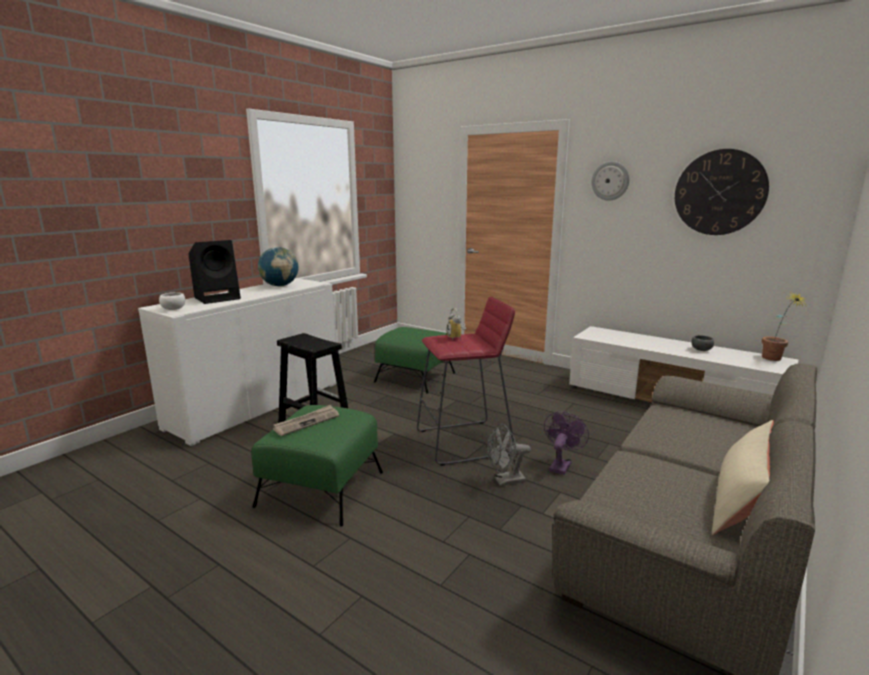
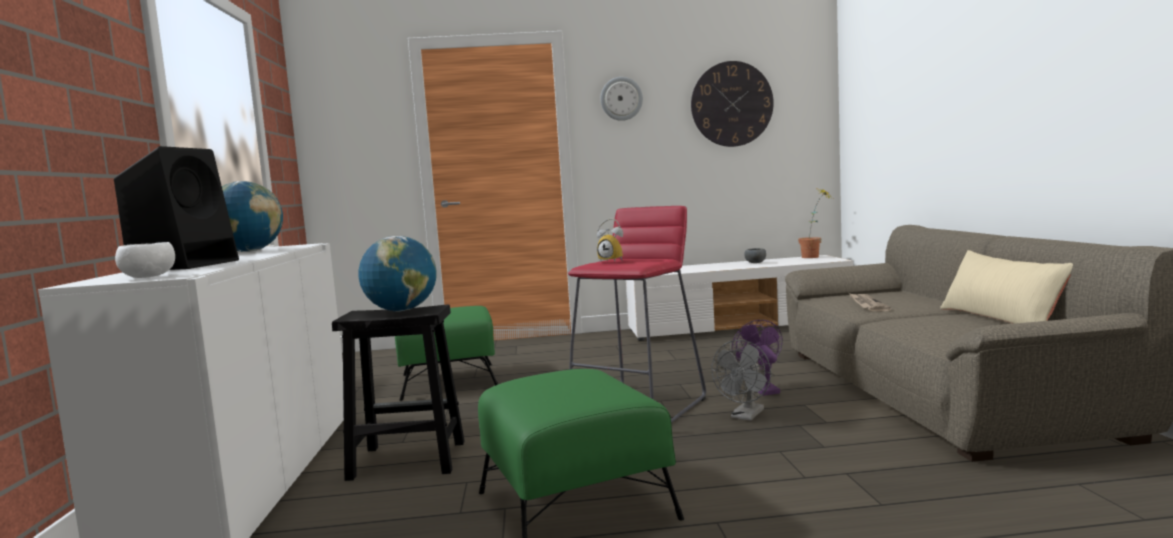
camera: 40 degrees left, 10 degrees down
(307, 422) = (555, 389): newspaper -> newspaper (867, 304)
(314, 341) = (401, 311): none -> globe

